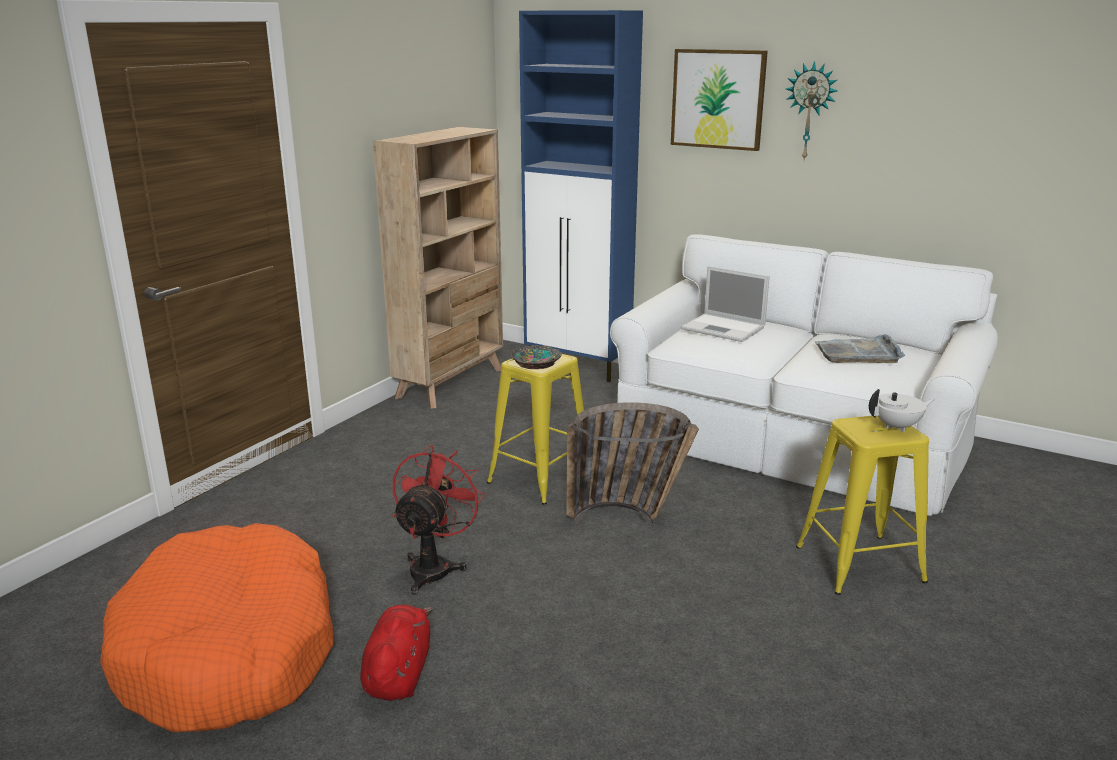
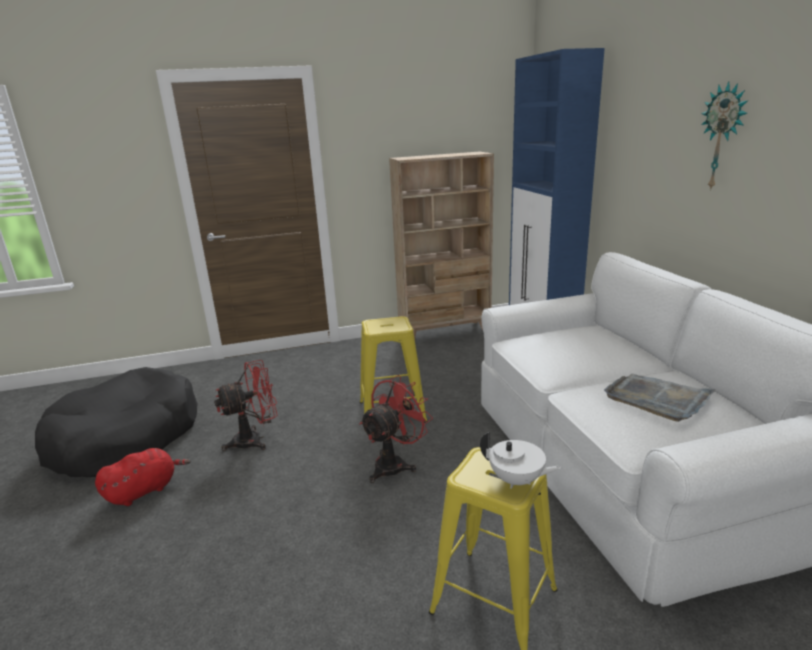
camera: 45 degrees right, 0 degrees up
(230, 651) = (125, 437): orange dog bed -> black dog bed
(536, 362) = (381, 325): bowl -> none
(628, 518) = (395, 464): basket -> red fan
(718, 99) = (652, 126): picture -> none
(724, 328) = (574, 339): laptop -> none

